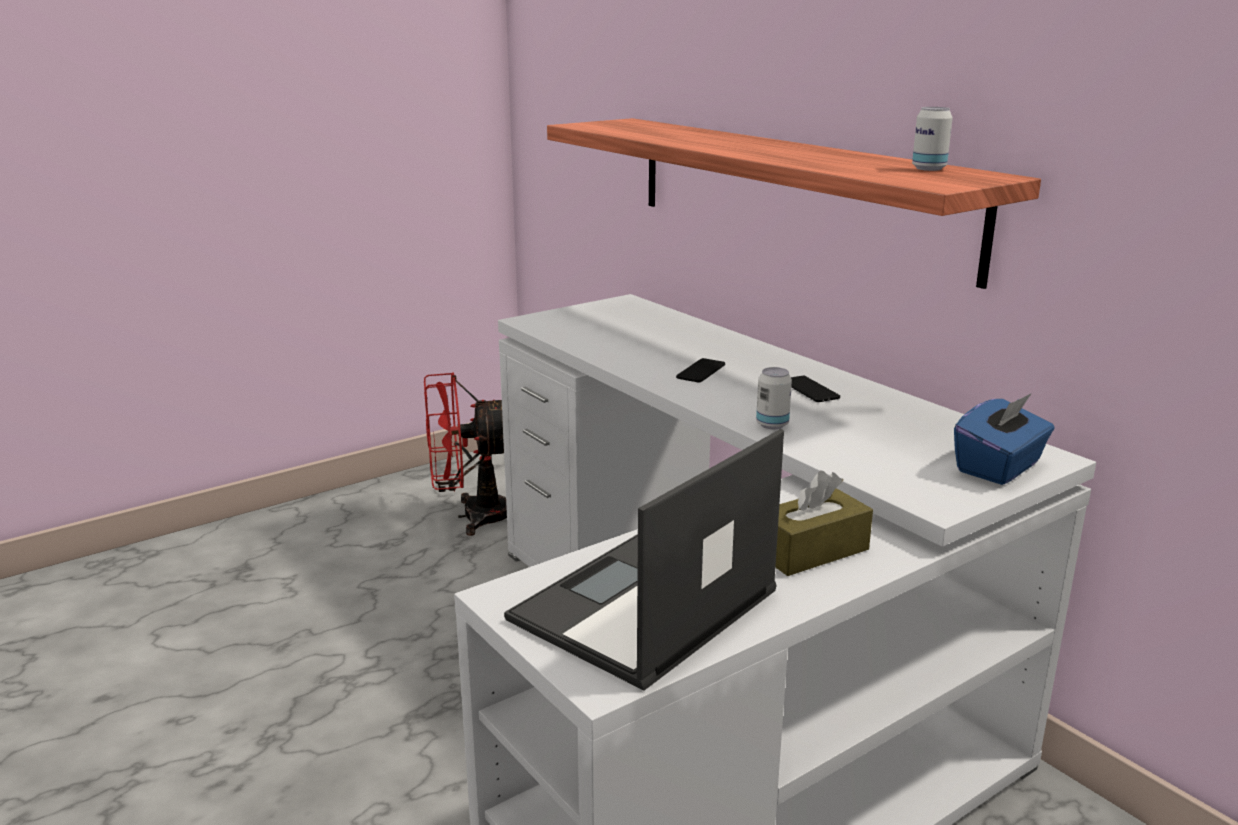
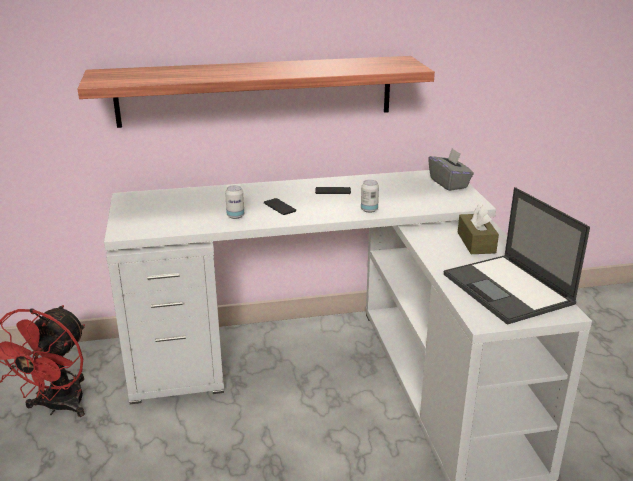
camera: 65 degrees left, 5 degrees up
(929, 168) = (371, 61): can -> can (235, 216)
(999, 467) = (449, 183): blue tissue box -> grey tissue box

